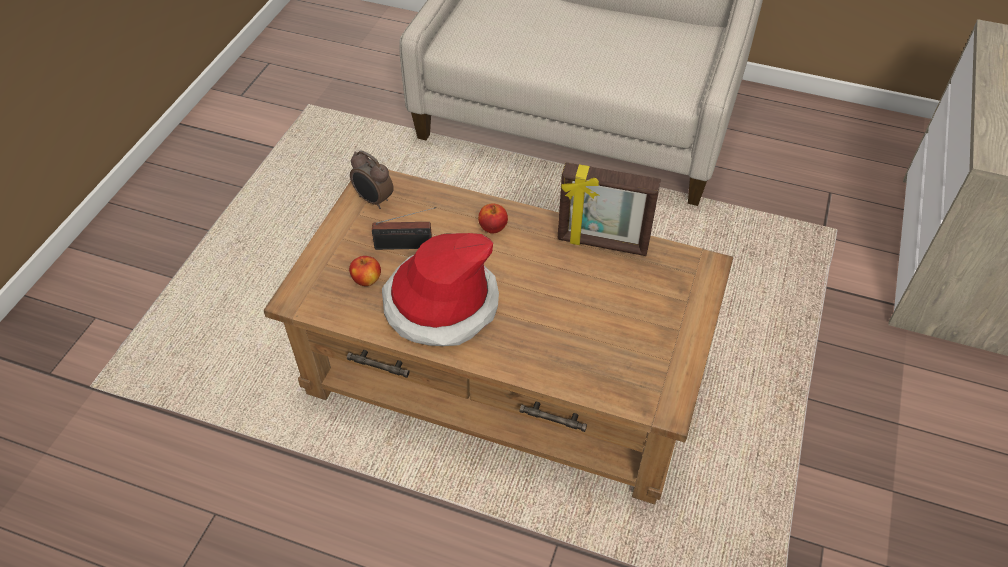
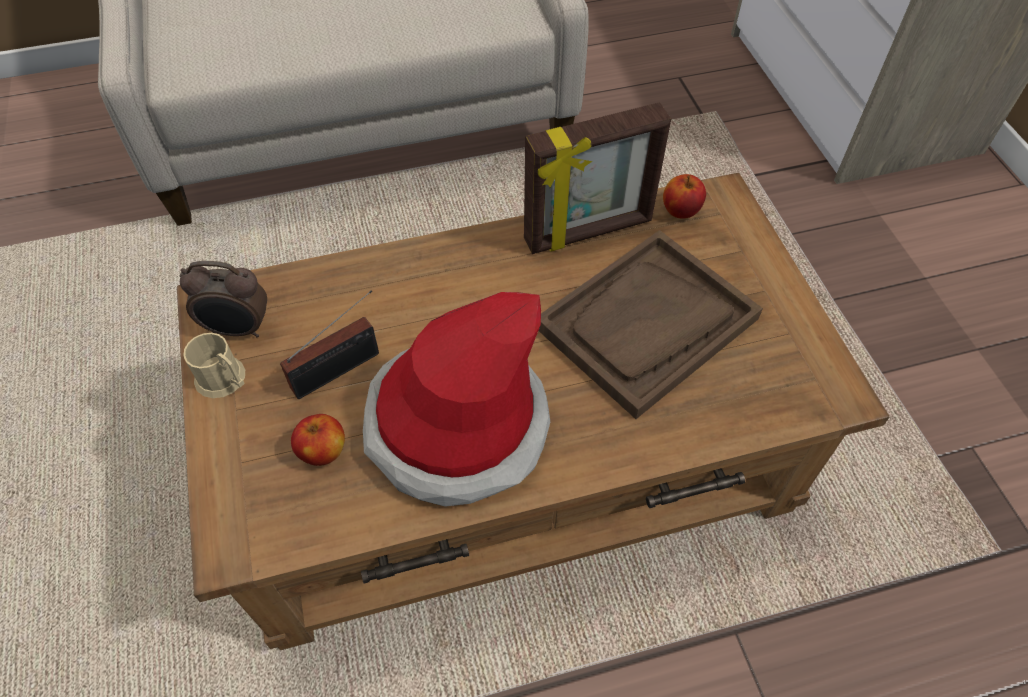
camera: 35 degrees left, 5 degrees up
(348, 222) = (225, 380): none -> beige mug
(493, 228) = (437, 282): apple -> apple (680, 211)
(589, 310) = (647, 324): none -> brown tray

